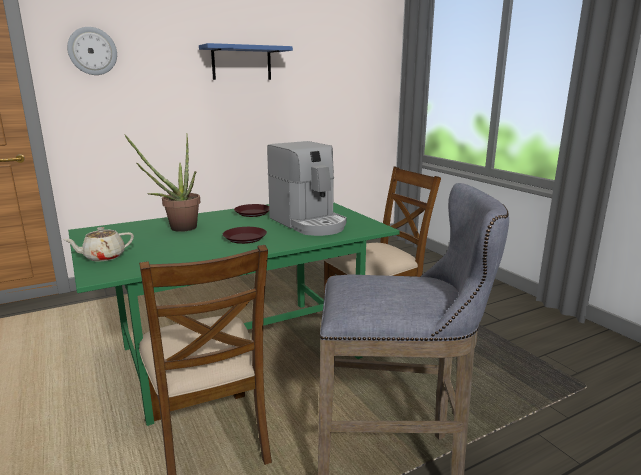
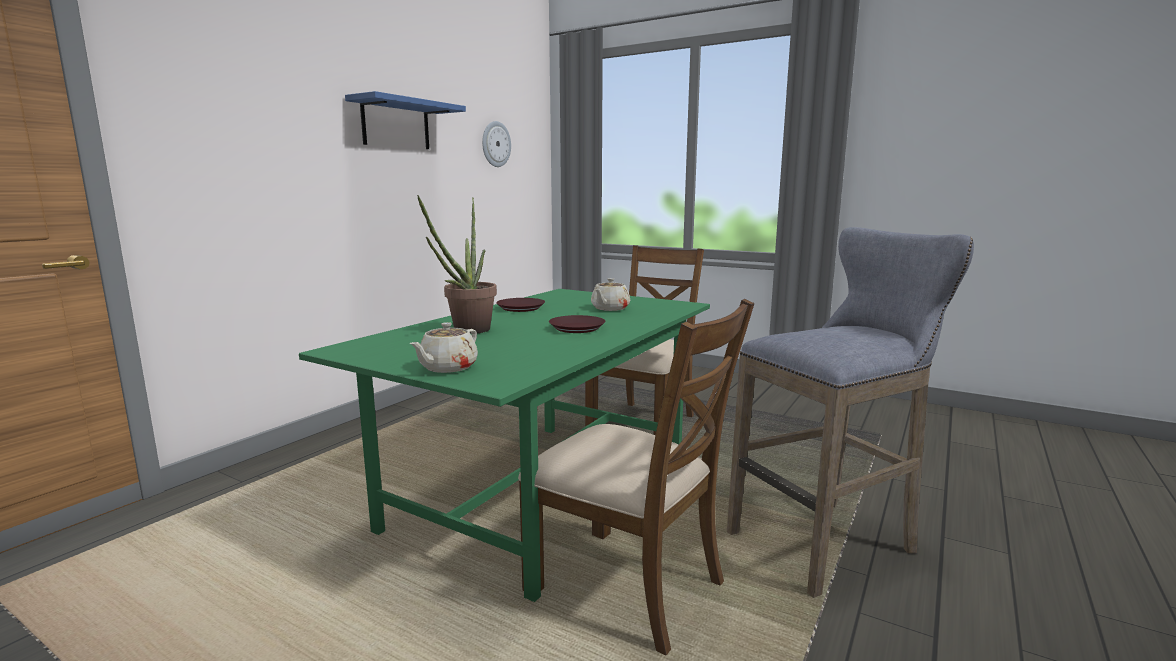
camera: 30 degrees left, 5 degrees down
(92, 51) = (199, 88): wall clock -> wall clock (495, 144)
(309, 223) = (609, 309): coffee machine -> beige teapot

